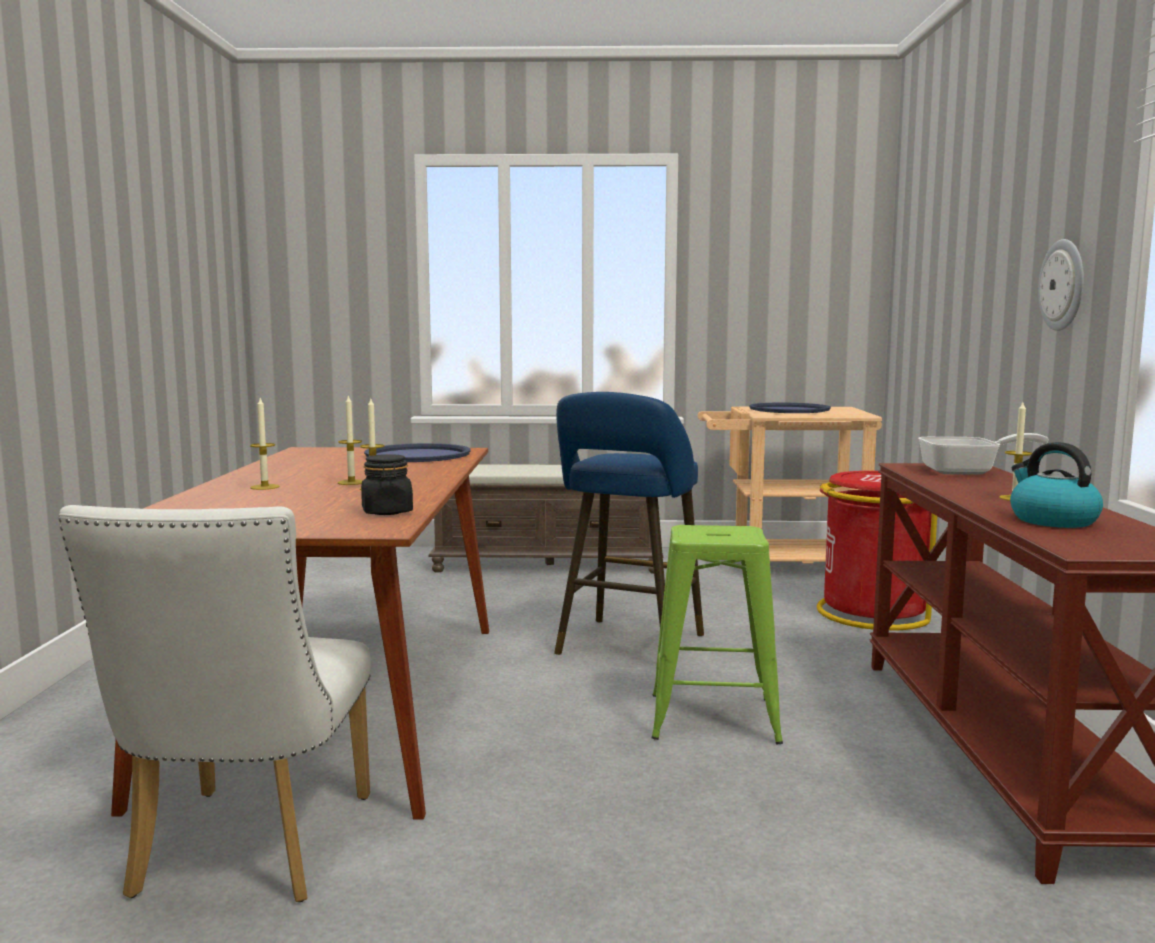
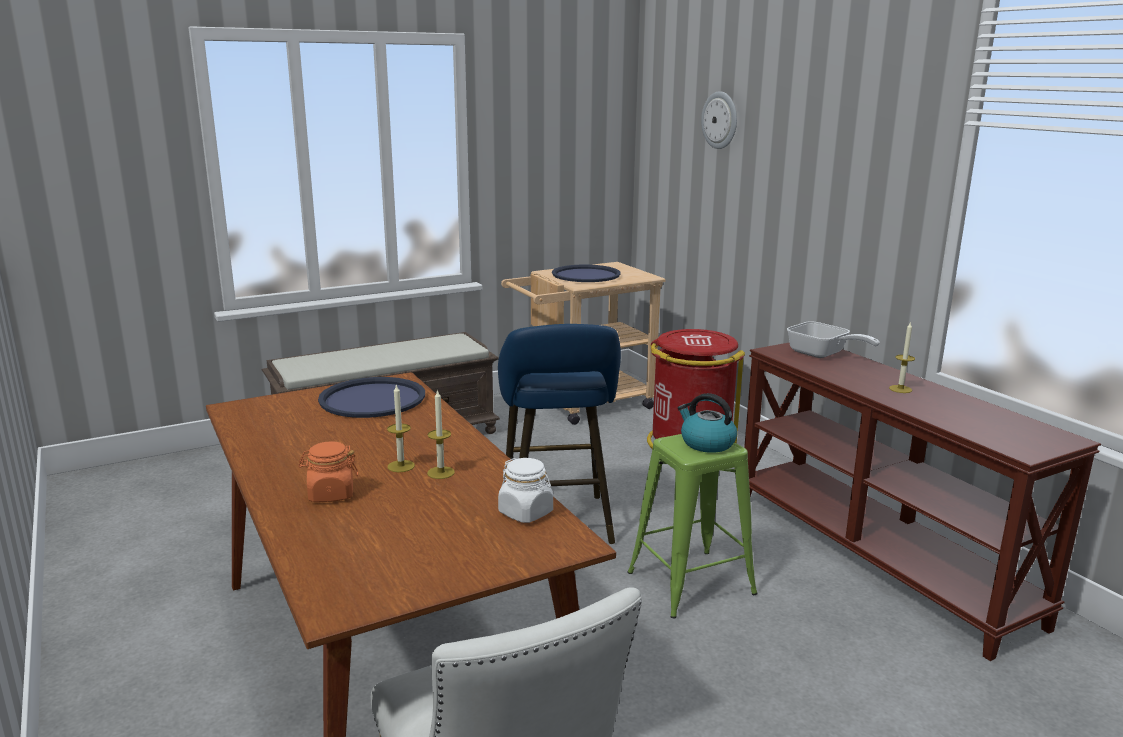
camera: 30 degrees left, 10 degrees up
(265, 487) = (331, 494): candle -> orange jar
(387, 512) = (526, 513): black jar -> white jar
(967, 472) = (822, 354): frying pan -> frying pan turned 75 degrees clockwise
(1052, 520) = (959, 416): kettle -> kettle (706, 443)
(1063, 285) = (872, 206): wall clock -> wall clock (720, 120)

